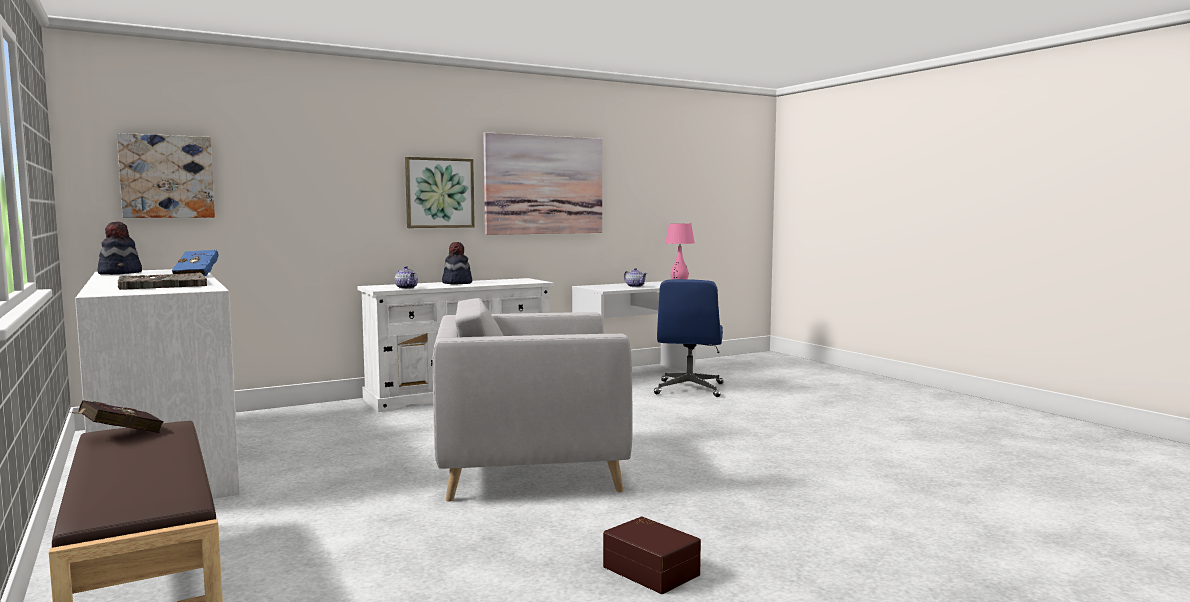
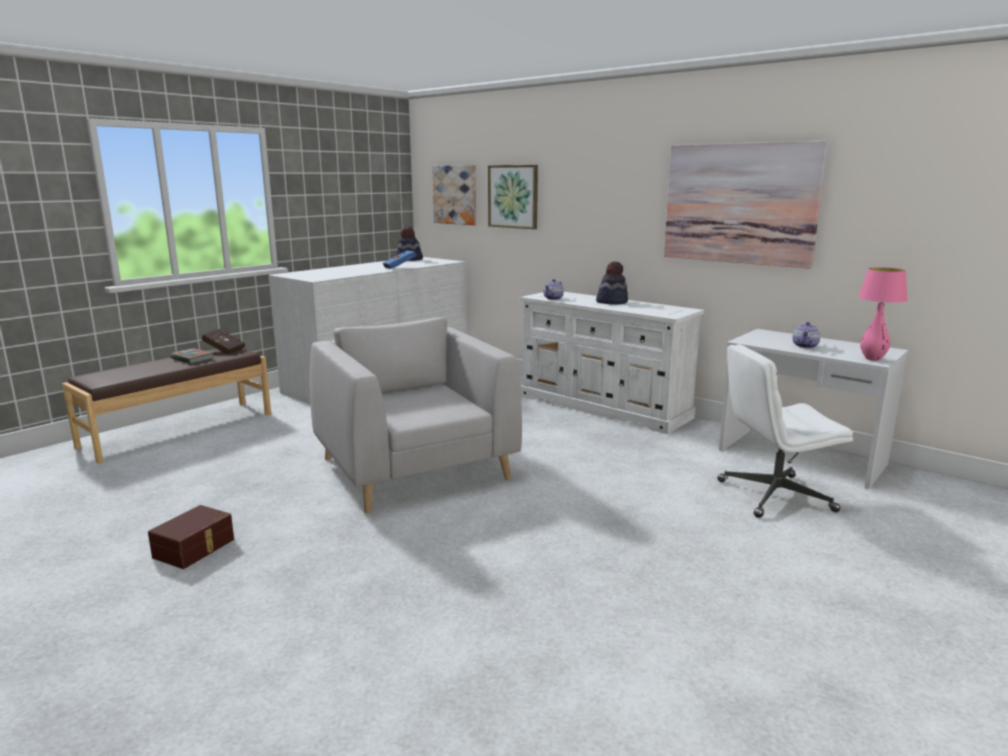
camera: 70 degrees right, 10 degrees up
(136, 450) = (192, 359): none -> book
(162, 284) = (343, 272): grey tray -> none
(439, 193) = (626, 210): picture -> picture (513, 196)
(689, 389) = (773, 496): blue office chair -> white office chair

